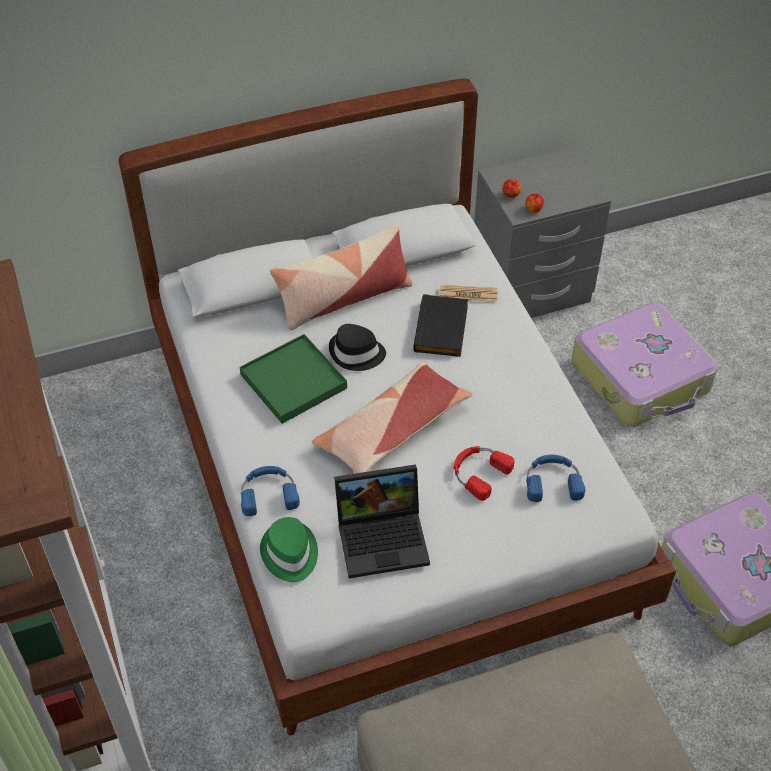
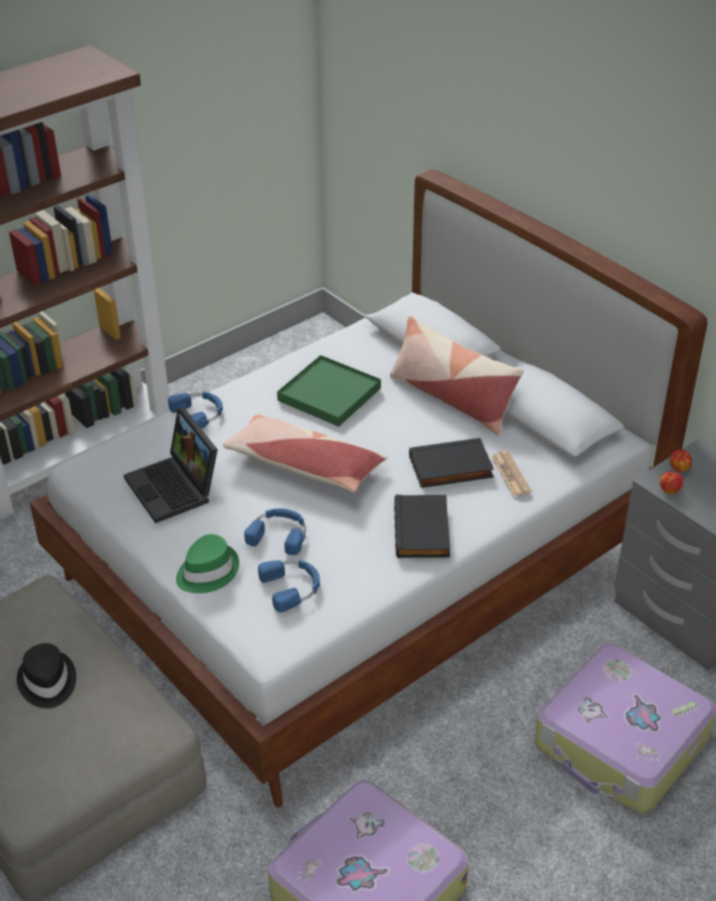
camera: 70 degrees right, 10 degrees down
(289, 553) = (138, 440): green hat -> green hat (207, 571)
(356, 353) = (385, 422): black hat -> black hat (47, 682)
(479, 473) = (279, 534): red headphones -> blue headphones
(515, 371) = (423, 530): none -> black book

